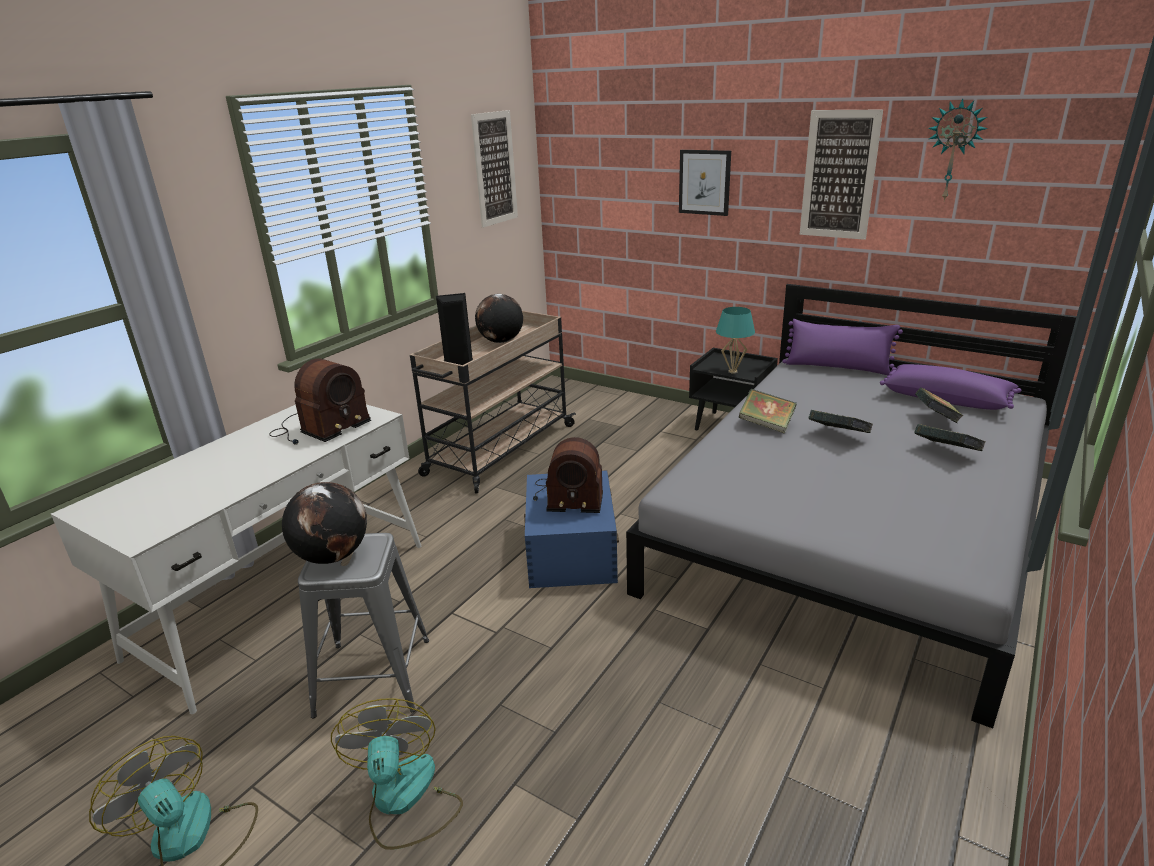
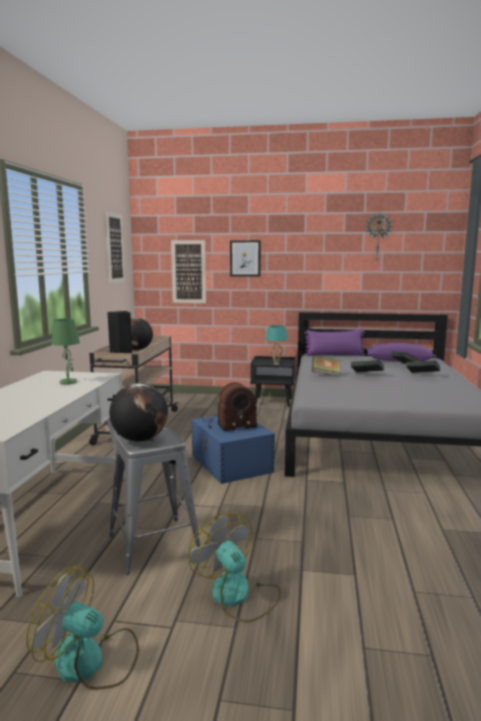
camera: 25 degrees left, 15 degrees down
(319, 428) = (68, 382): radio -> green table lamp
(839, 175) = (322, 251): picture -> picture (188, 272)

